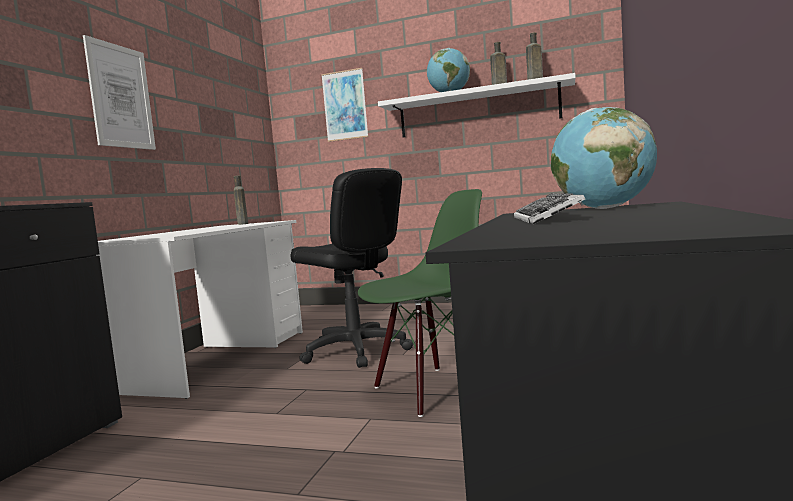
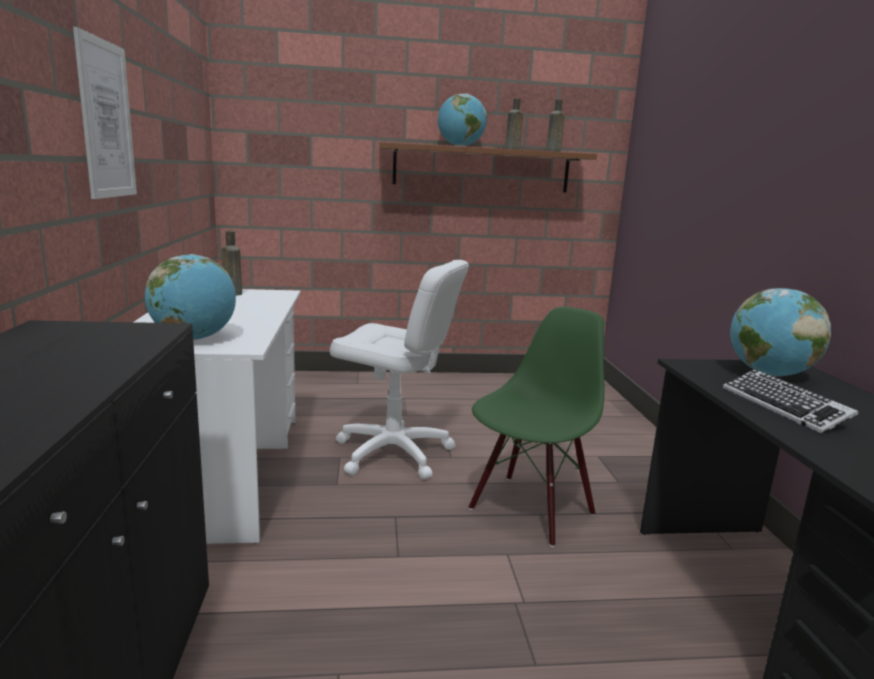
camera: 25 degrees left, 10 degrees up
(153, 236) = (194, 338): none -> globe
(345, 105) = (321, 131): picture -> none
(356, 351) = (393, 453): black office chair -> white office chair
(477, 111) = (481, 168): white shelf -> brown shelf

